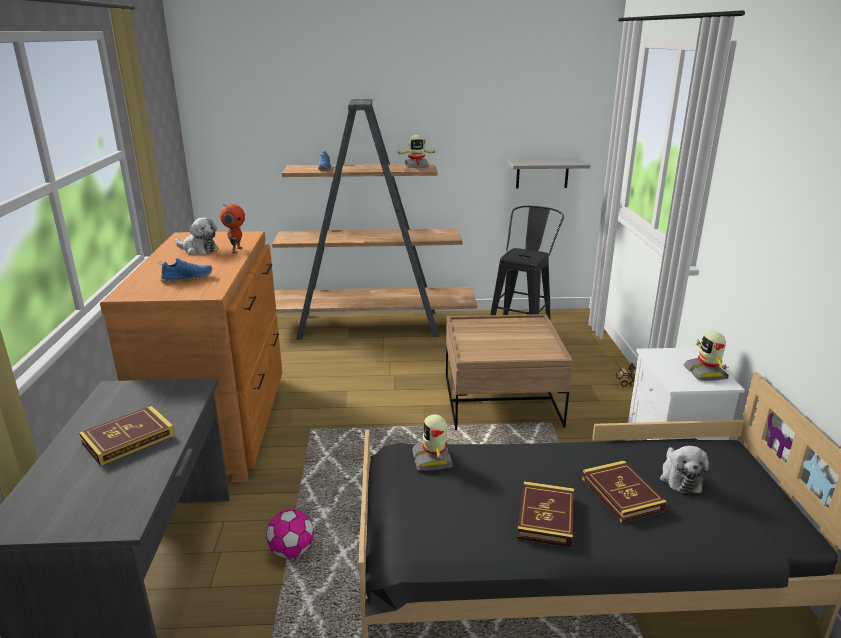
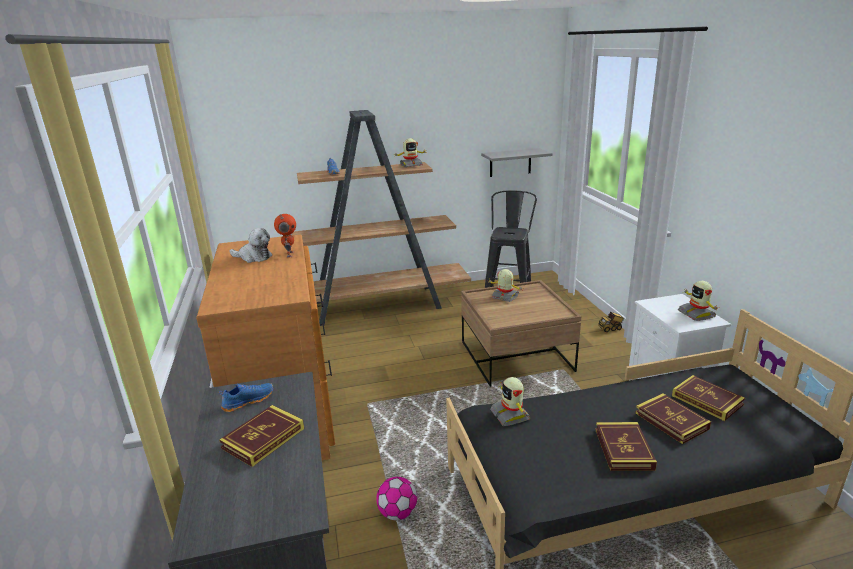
camera: 10 degrees left, 0 degrees up
(187, 278) = (263, 285): blue shoe -> blue shoe (248, 401)
(494, 328) = (505, 297): none -> toy robot
(680, 477) = (707, 400): plush toy -> book

